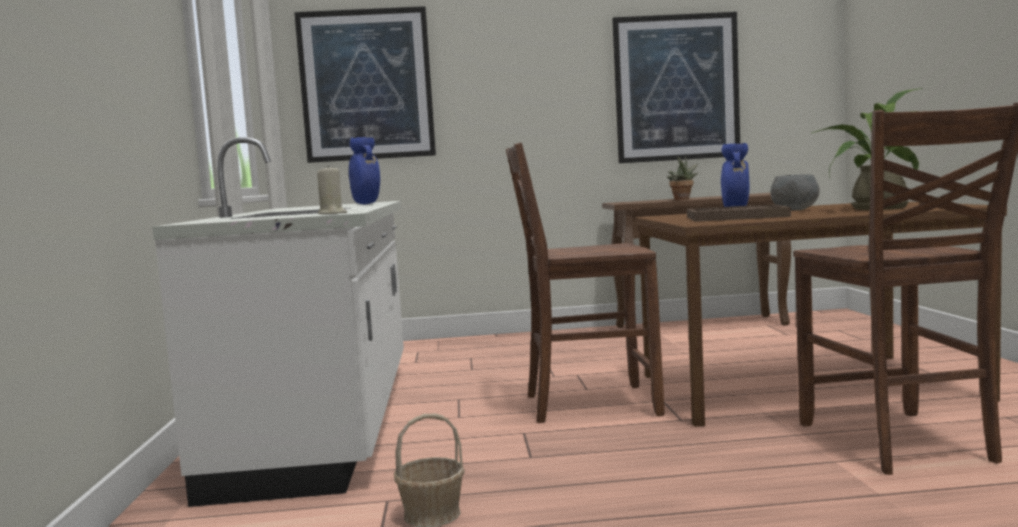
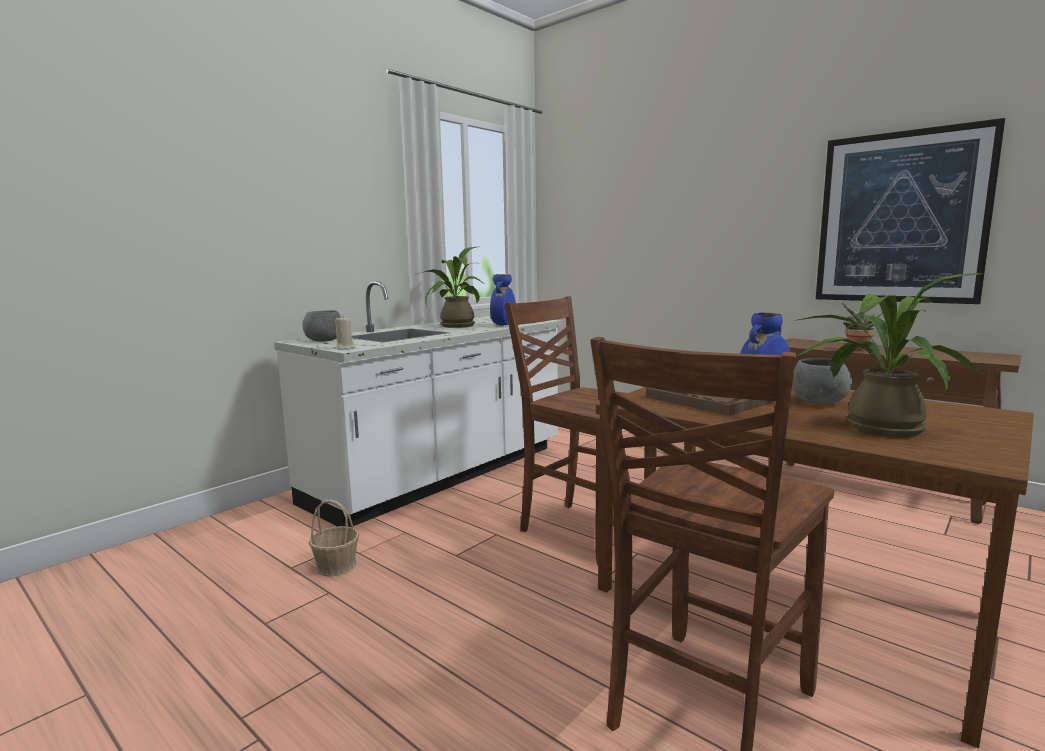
camera: 45 degrees right, 5 degrees up
(237, 219) = (324, 341): none -> grey bowl
(309, 208) = (453, 326): none -> potted plant
(366, 85) = (601, 216): picture -> none

